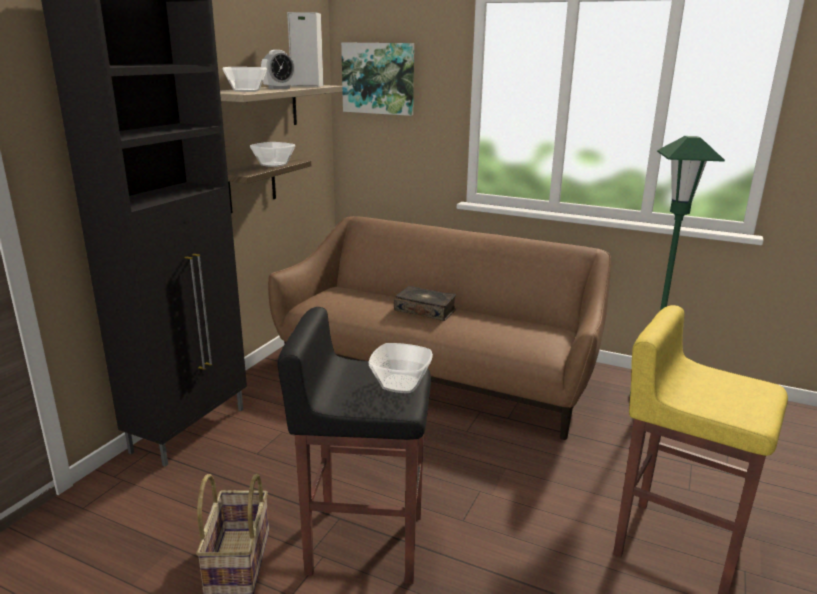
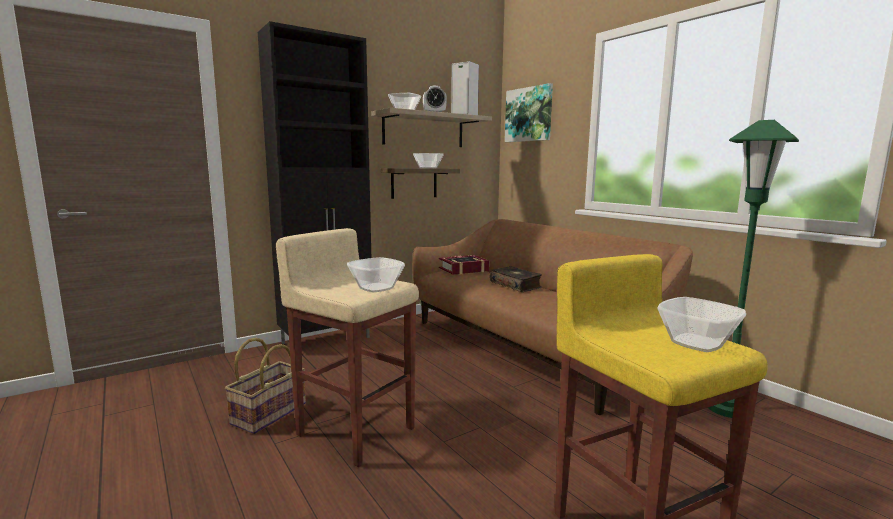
camera: 30 degrees right, 10 degrees down
(337, 294) = (463, 269): none -> book
(363, 542) = (355, 430): black stool -> beige stool
(742, 388) = (698, 343): none -> bowl

